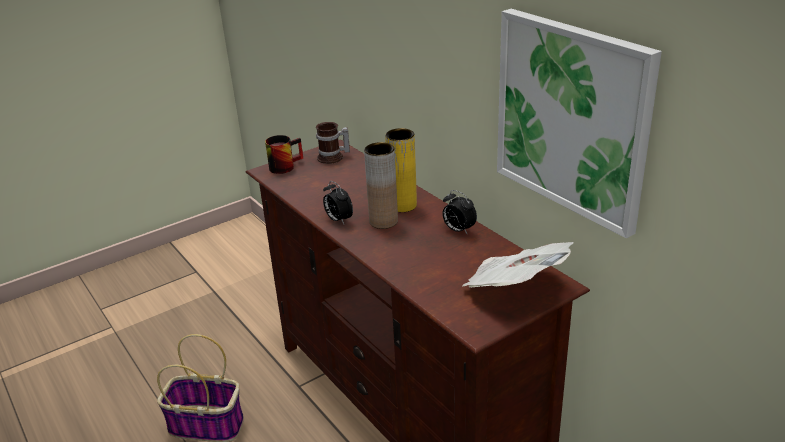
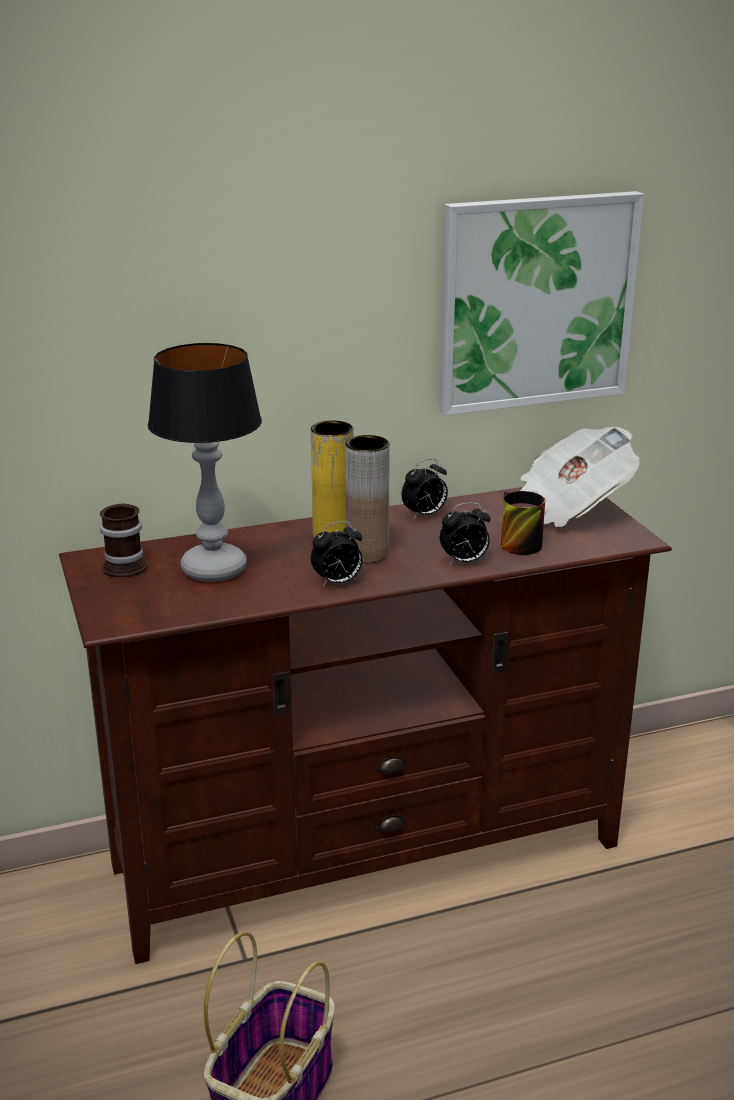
camera: 75 degrees left, 5 degrees down
(284, 165) = (110, 606): mug -> mug (514, 543)
(338, 181) = (215, 569): none -> table lamp
(390, 258) = (464, 562): none -> alarm clock

